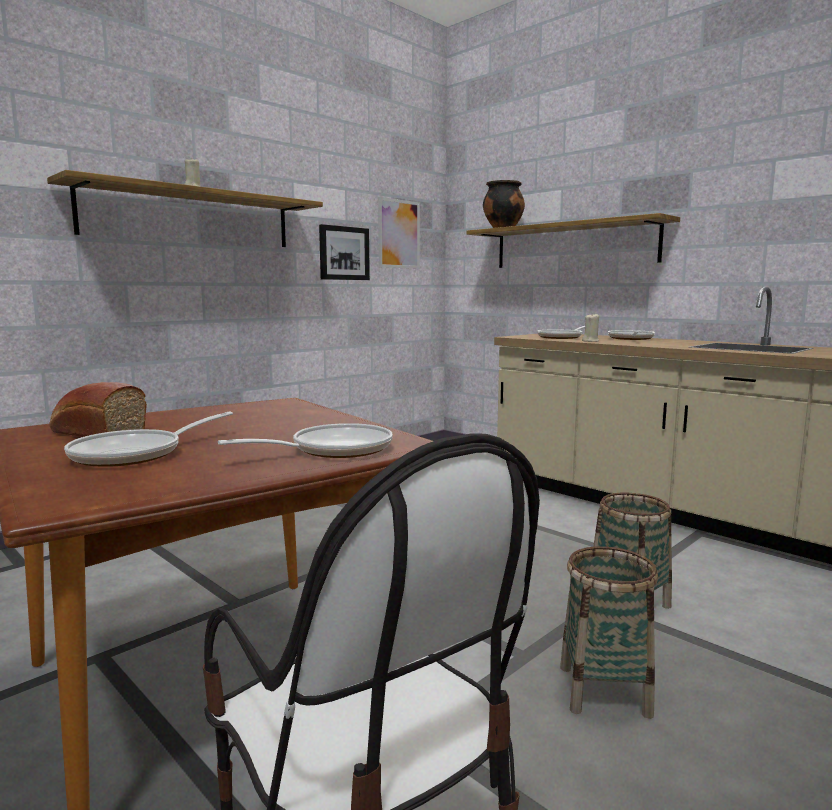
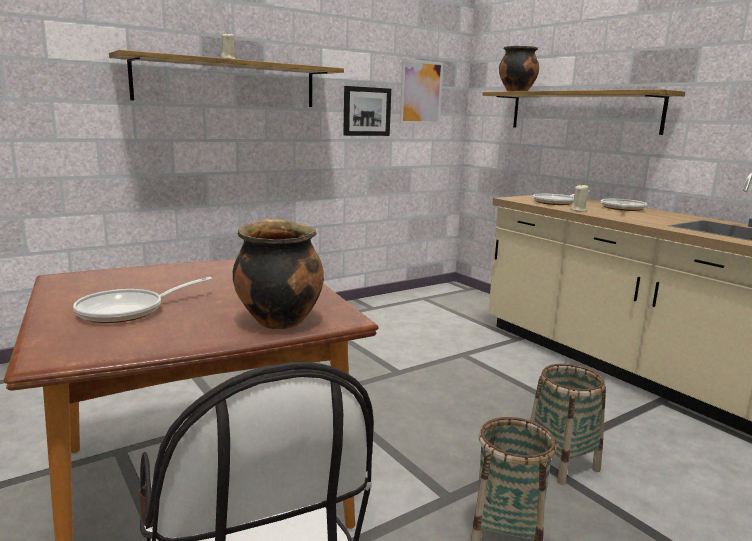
camera: 10 degrees right, 5 degrees up
(96, 433) = (112, 284): bread -> none
(333, 450) = (278, 321): frying pan -> cooking pot

